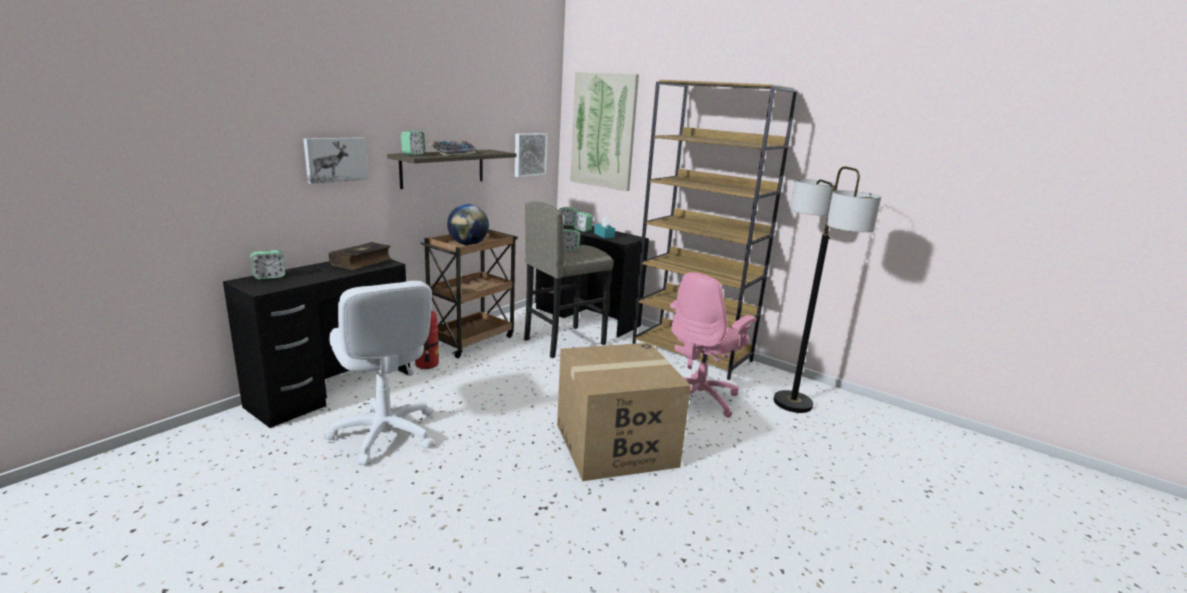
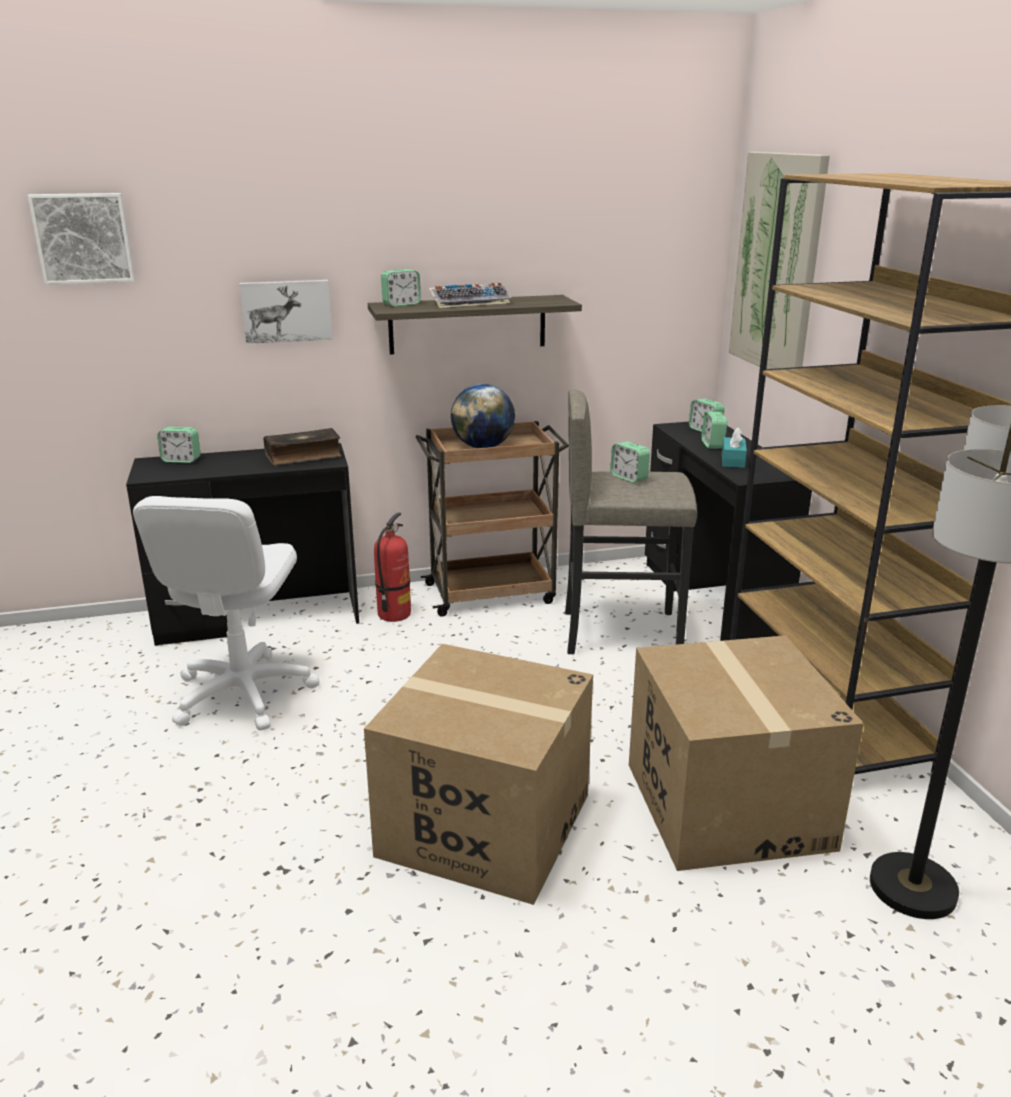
camera: 40 degrees right, 5 degrees up
(529, 154) = (650, 302): picture -> picture (83, 238)
(699, 398) = (726, 805): pink office chair -> cardboard box

